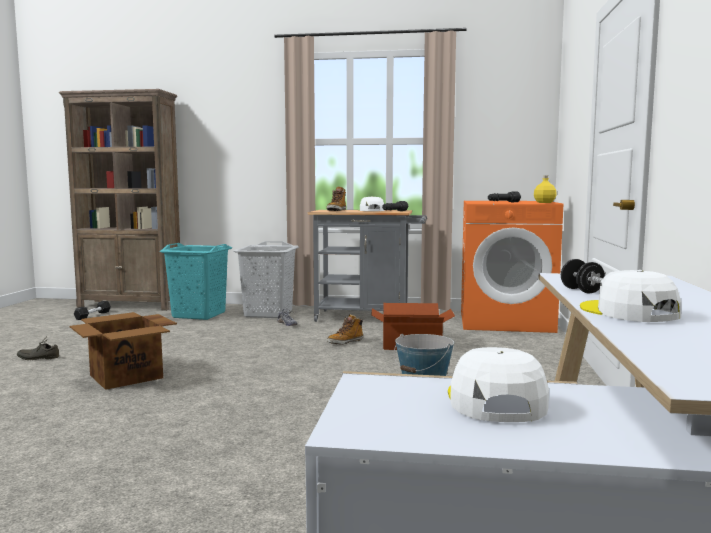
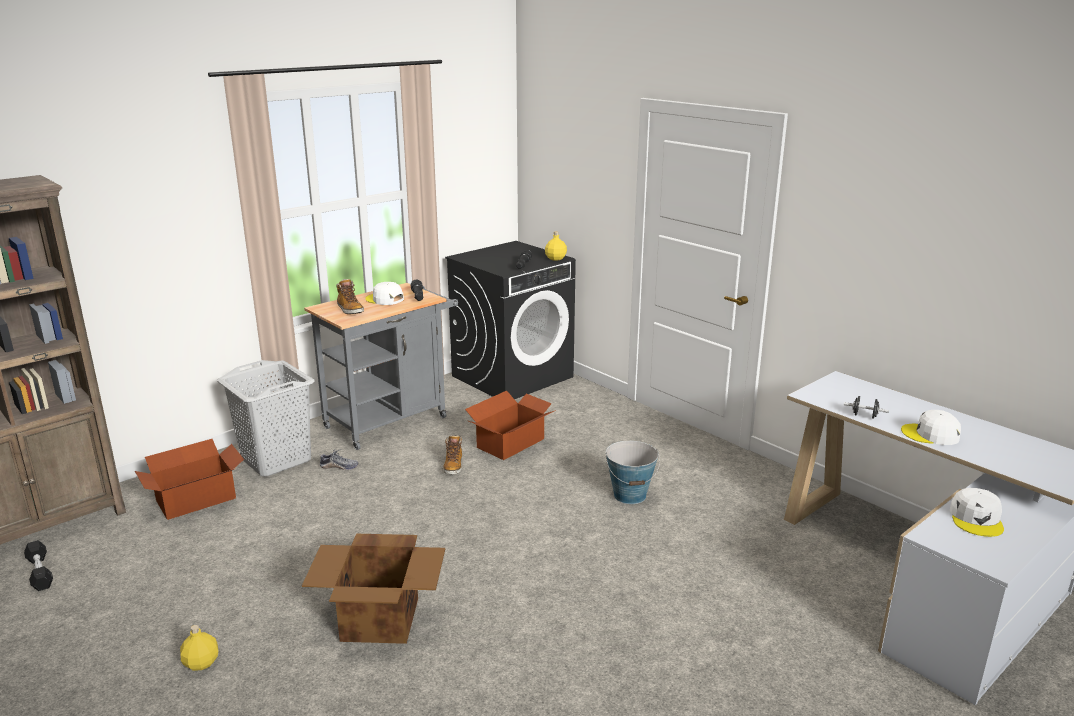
camera: 50 degrees left, 15 degrees up
(38, 357) = (202, 663): grey shoe -> yellow bottle
(199, 315) = (195, 499): turquoise laundry basket -> cardboard box
(494, 400) = (976, 519): white cap -> white cap turned 120 degrees counterclockwise
(506, 321) = (512, 376): orange washing machine -> black washing machine

